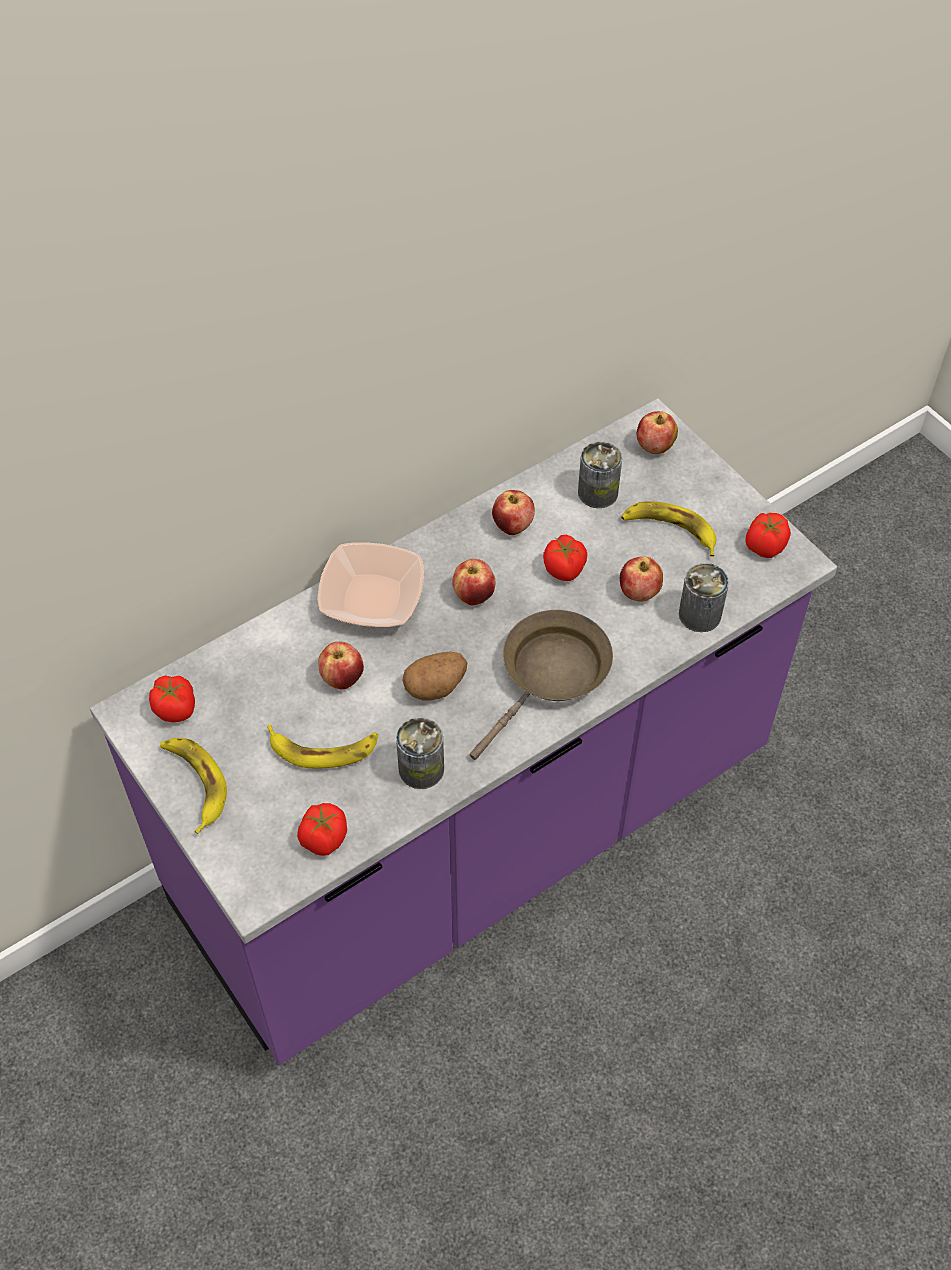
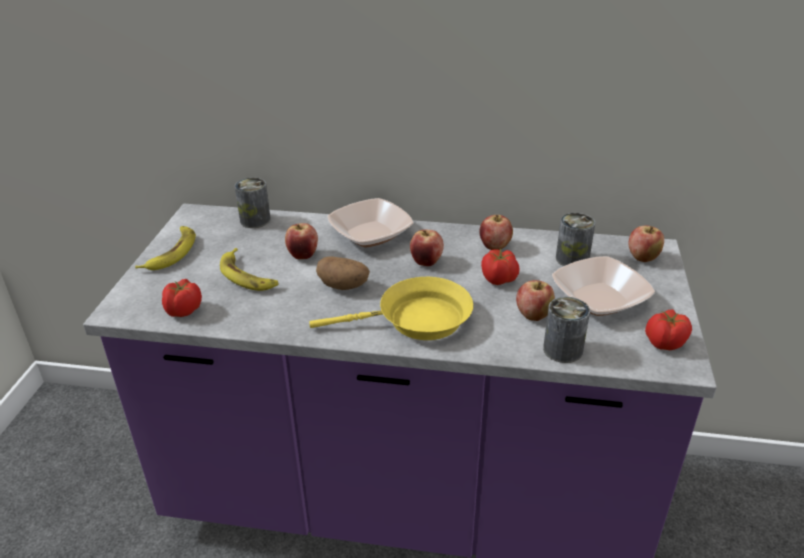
camera: 45 degrees right, 20 degrees down
(176, 708) = (213, 223): tomato -> none
(421, 769) = (278, 315): can -> can (255, 220)
(550, 675) = (417, 320): brown frying pan -> yellow frying pan
(670, 530) = (599, 299): banana -> bowl

